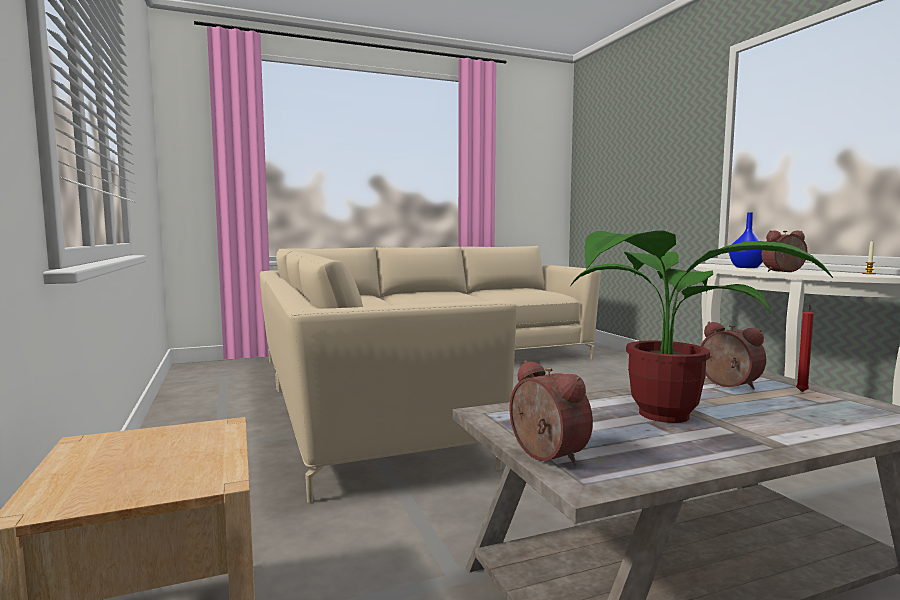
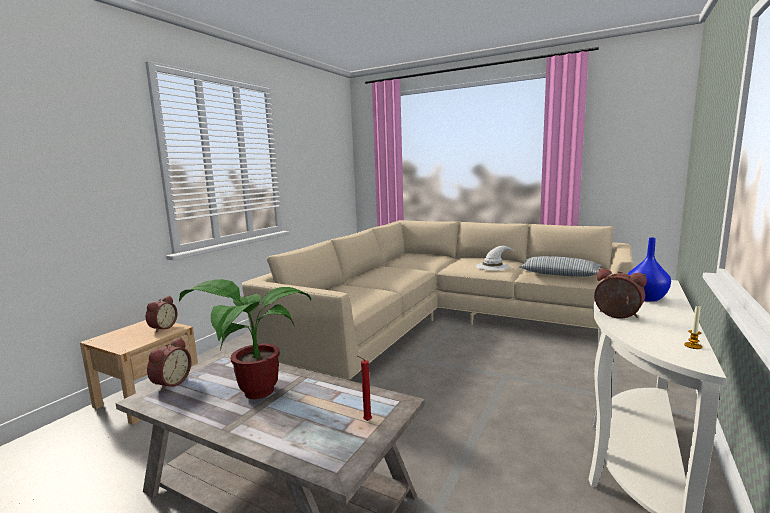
camera: 50 degrees right, 5 degrees up
(455, 295) = (493, 266): none -> white hat
(530, 294) = (559, 274): none -> pillow
(727, 385) = (354, 394): alarm clock -> alarm clock (162, 327)

